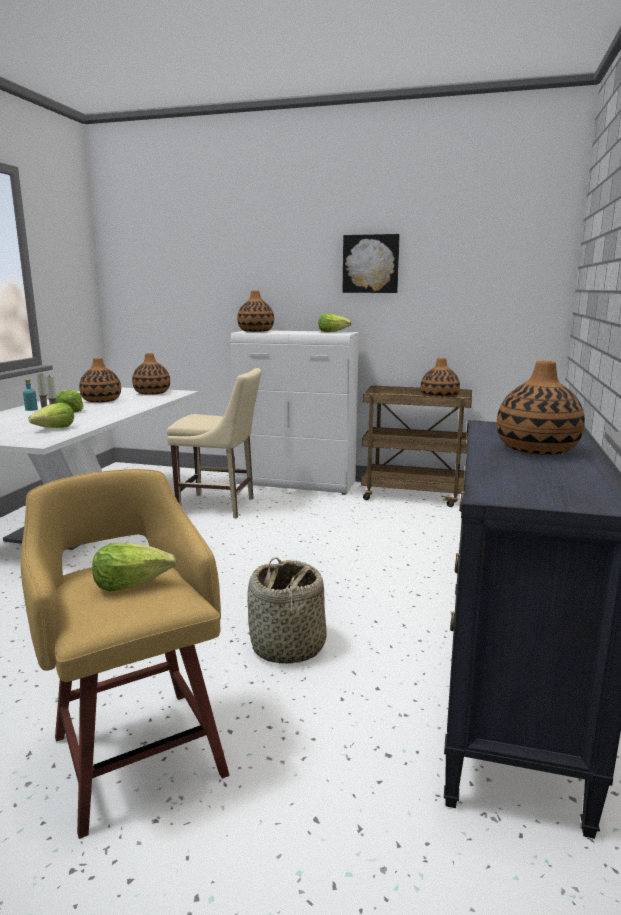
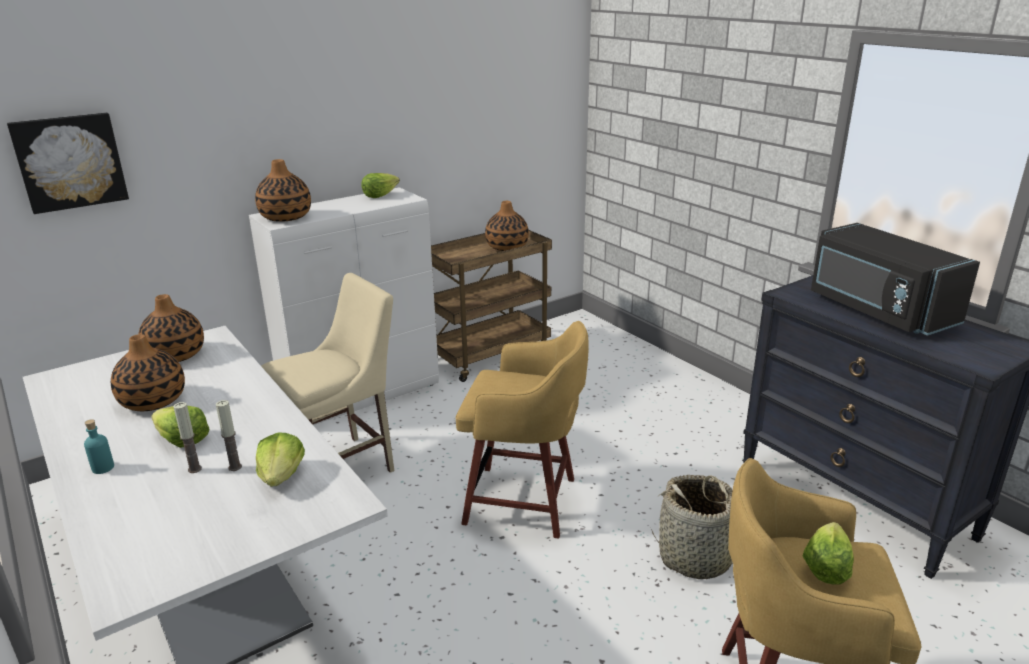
camera: 50 degrees left, 10 degrees up
(262, 562) = (524, 502): none -> yellow stool
(371, 264) = (401, 100): picture -> picture (70, 162)
(537, 449) = (877, 310): vase -> black microwave

